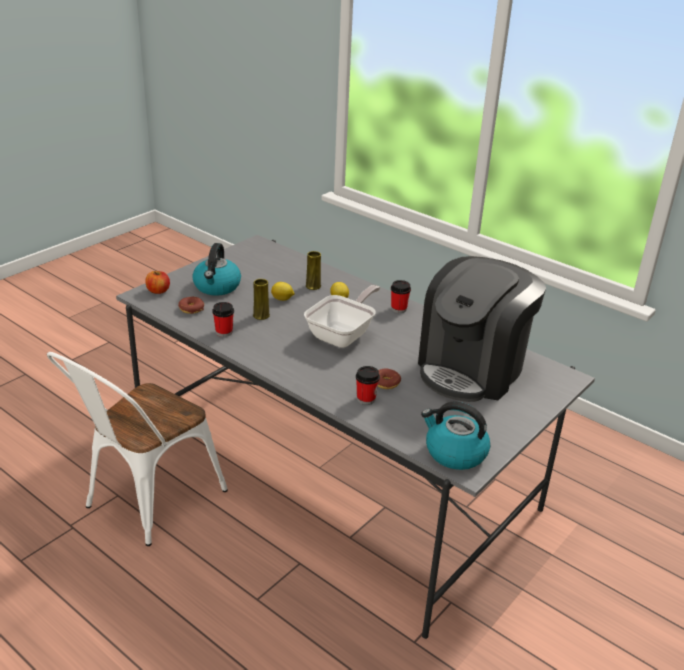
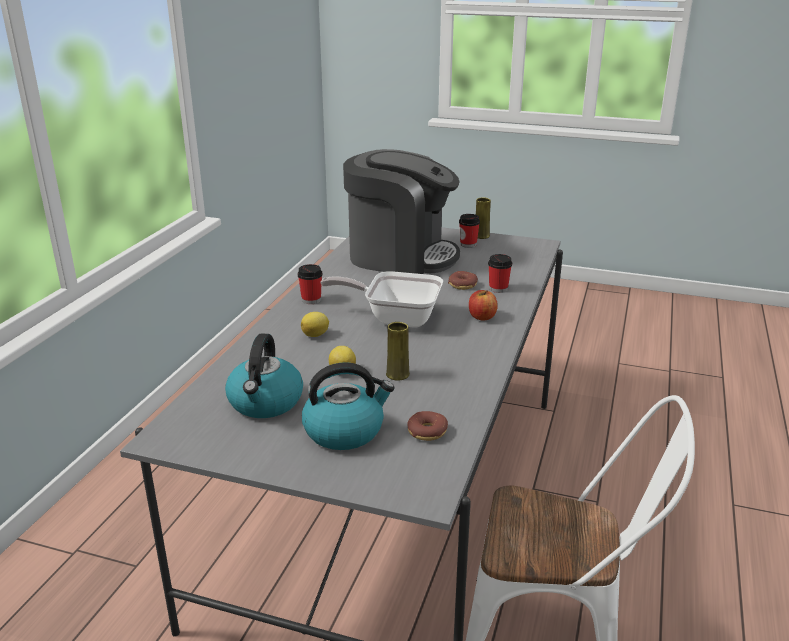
camera: 110 degrees left, 5 degrees down
(158, 291) = (399, 482): apple -> apple (482, 317)
(224, 332) = (461, 388): cup -> cup (468, 244)
(313, 286) = (289, 358): yellow vase -> yellow vase (481, 236)
(454, 453) = (526, 250): kettle -> kettle (265, 403)

